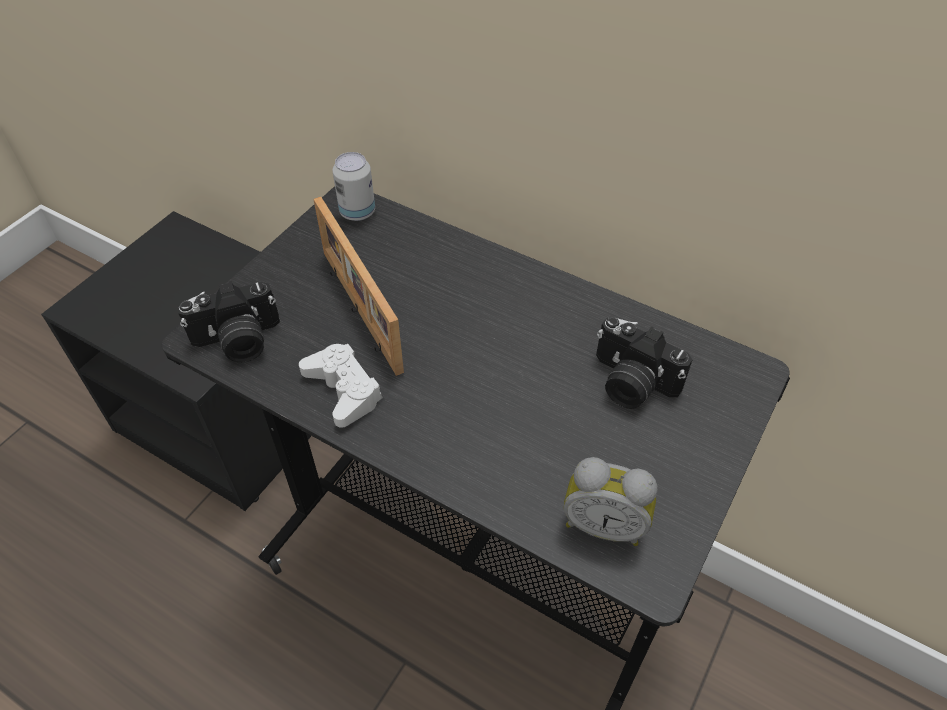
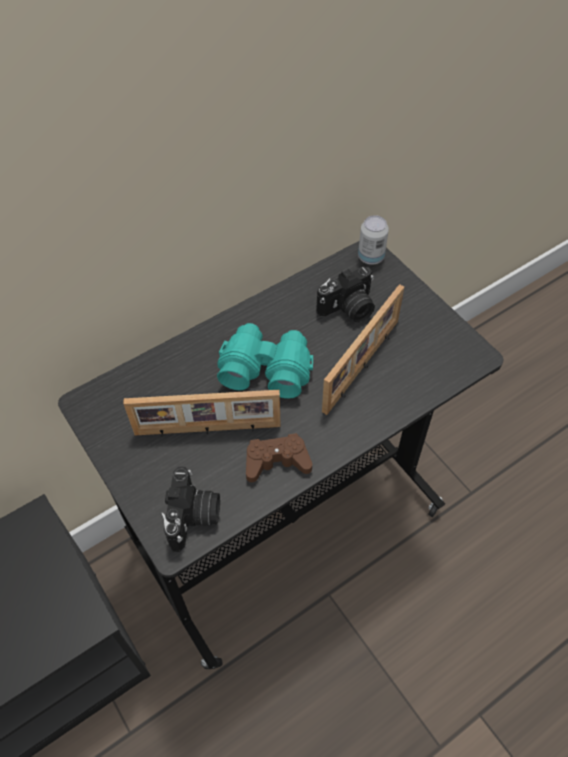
camera: 65 degrees left, 5 degrees up
(343, 390) = (276, 461): white game controller -> brown game controller
(357, 212) = (102, 399): can -> can (371, 257)
(477, 331) = (266, 368): none -> turquoise binoculars
(541, 432) = (363, 366): none -> picture frame
(604, 523) = (437, 362): alarm clock -> none

